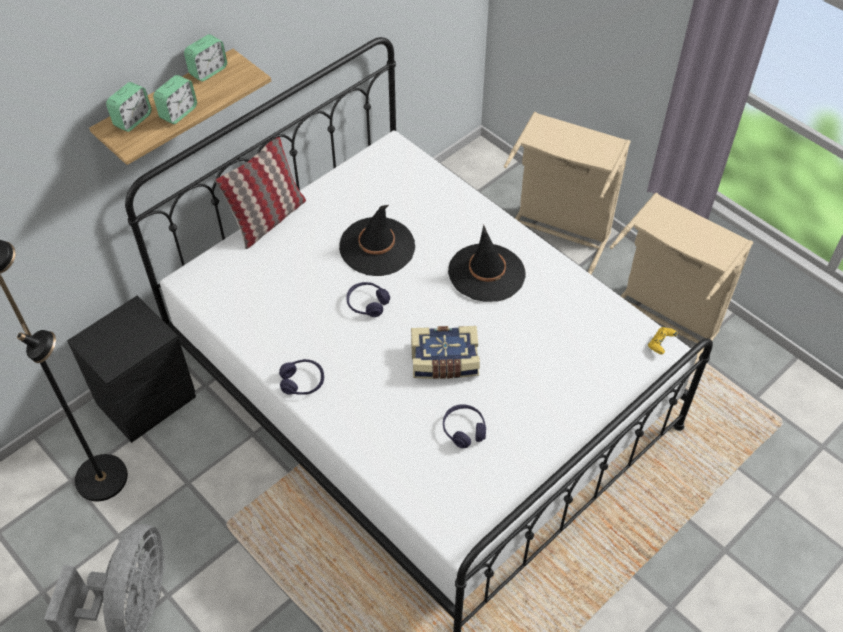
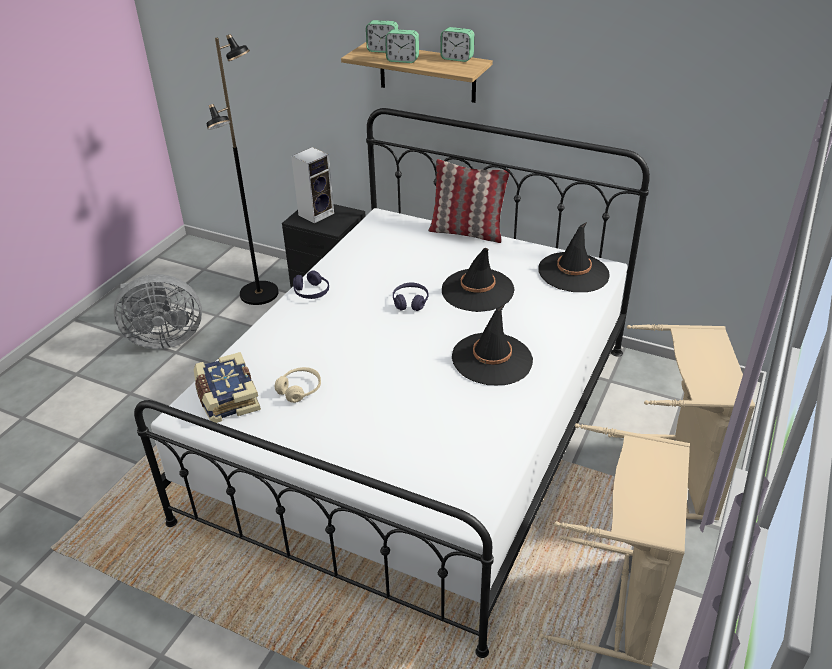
camera: 70 degrees right, 15 degrees down
(110, 342) = (316, 213): none -> speaker
(388, 169) = (573, 273): none -> black hat
(444, 361) = (370, 360): book -> book (226, 397)
(464, 430) = (299, 389): purple headphones -> beige headphones
(660, 345) = (477, 509): yellow game controller -> none

